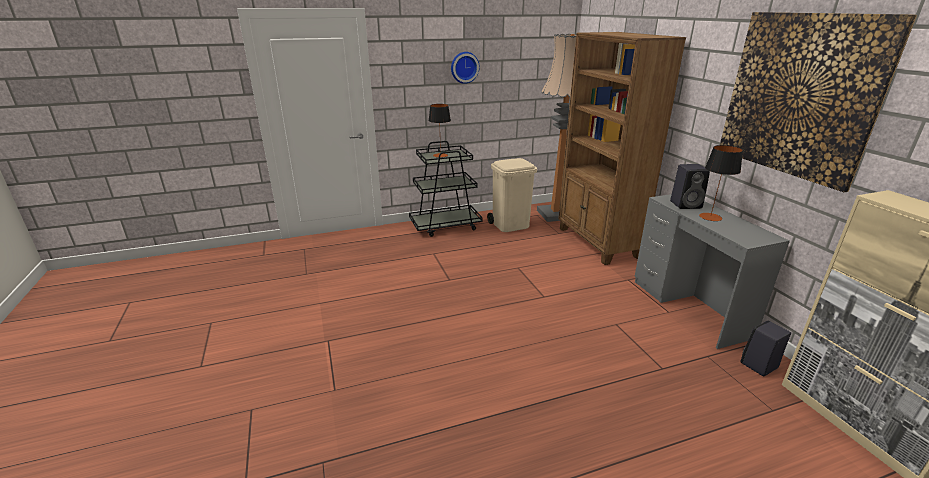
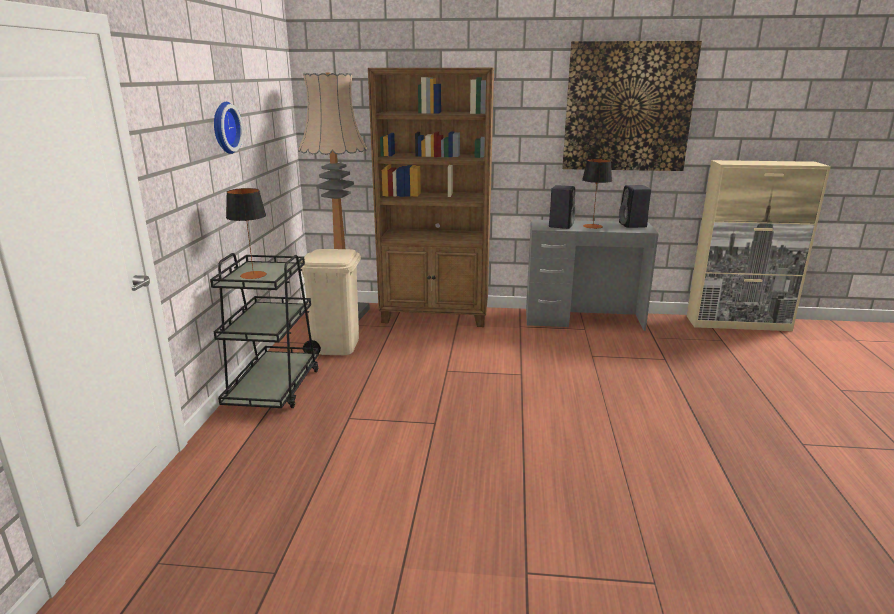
camera: 65 degrees left, 5 degrees down
(758, 366) = (671, 325): black speaker -> black speaker (633, 225)

